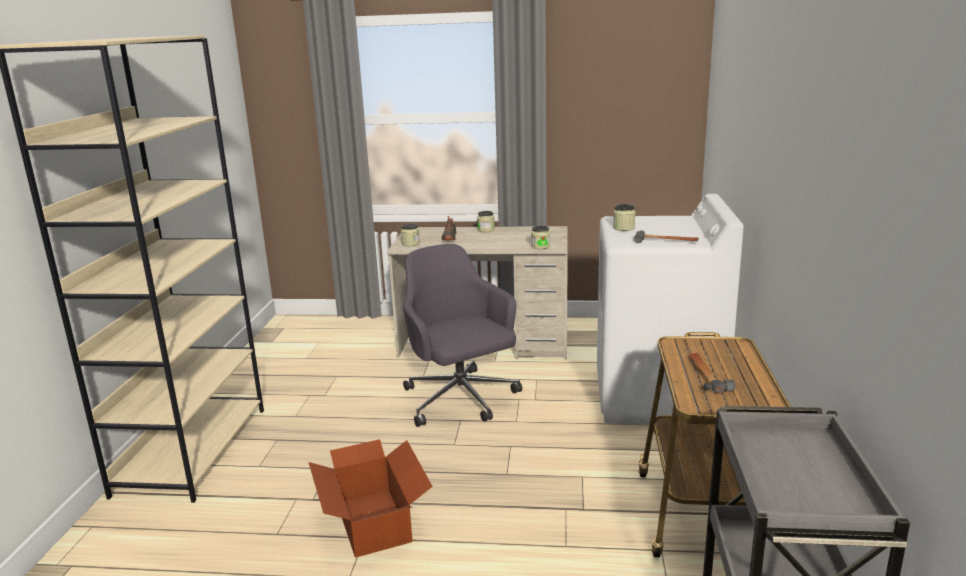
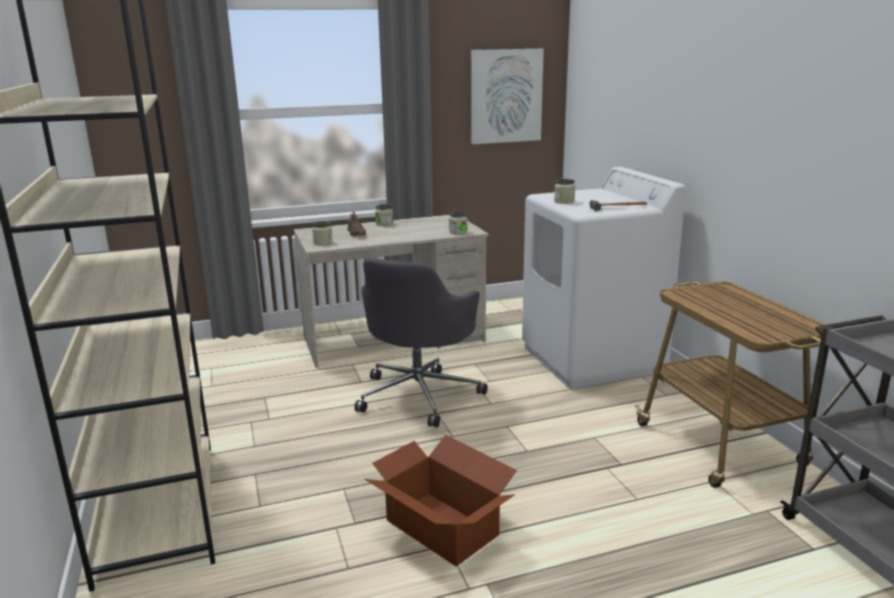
camera: 25 degrees left, 0 degrees up
(461, 400) = (420, 394): grey office chair -> grey office chair turned 105 degrees counterclockwise
(634, 107) = (506, 96): none -> picture
(706, 375) = (735, 313): hammer -> none

